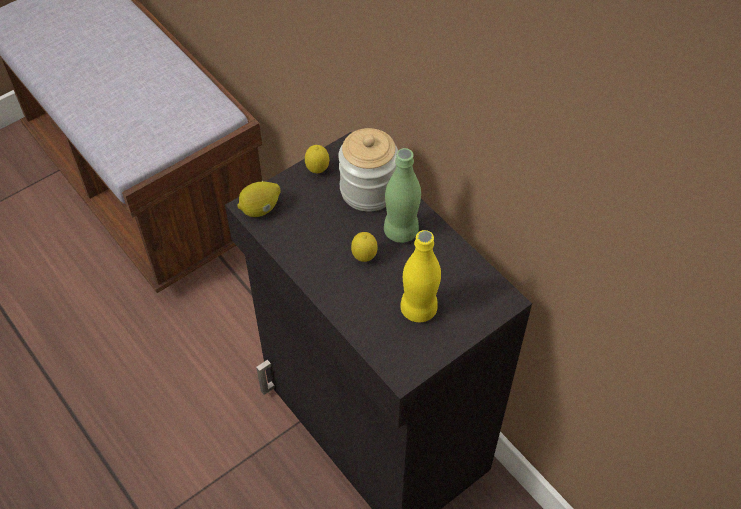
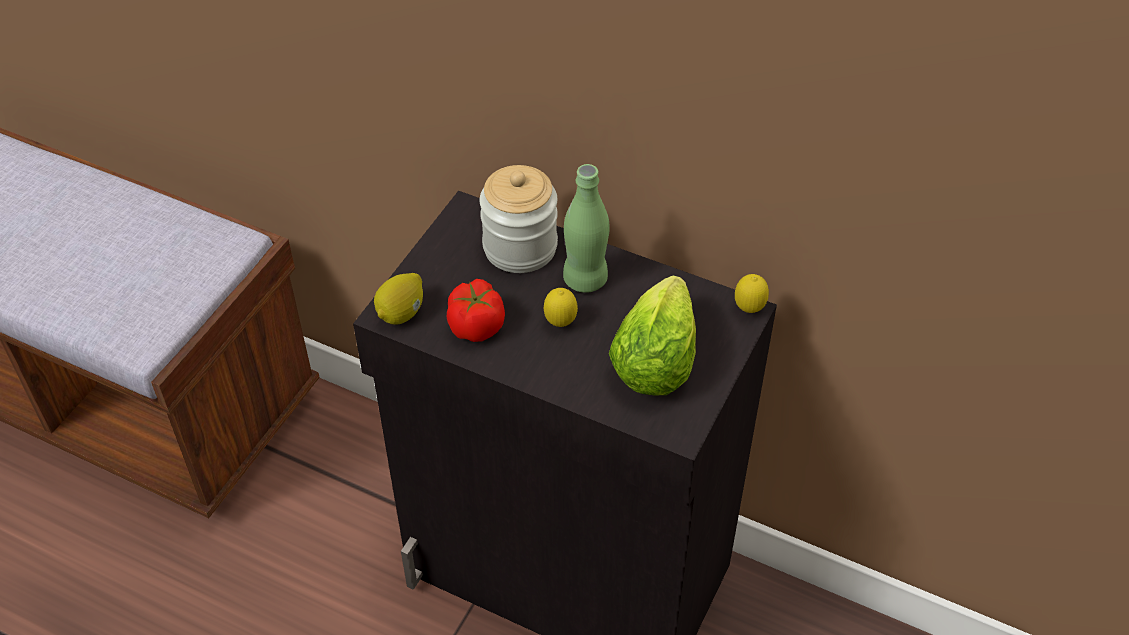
camera: 25 degrees left, 5 degrees down
(305, 238) = (476, 326): none -> tomato
(317, 171) = (445, 246): lemon -> lemon (749, 309)
(418, 309) = (657, 356): yellow bottle -> lettuce

